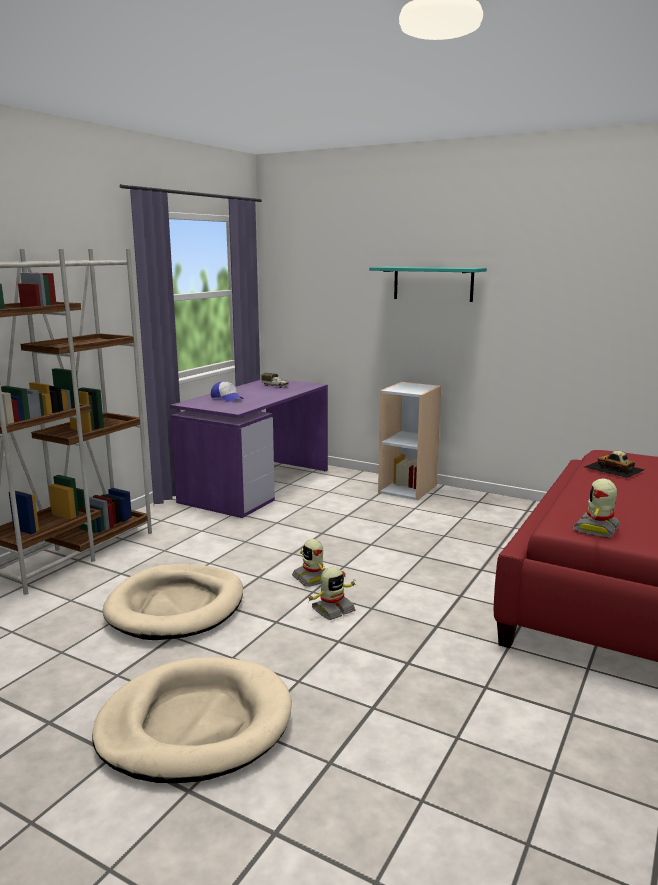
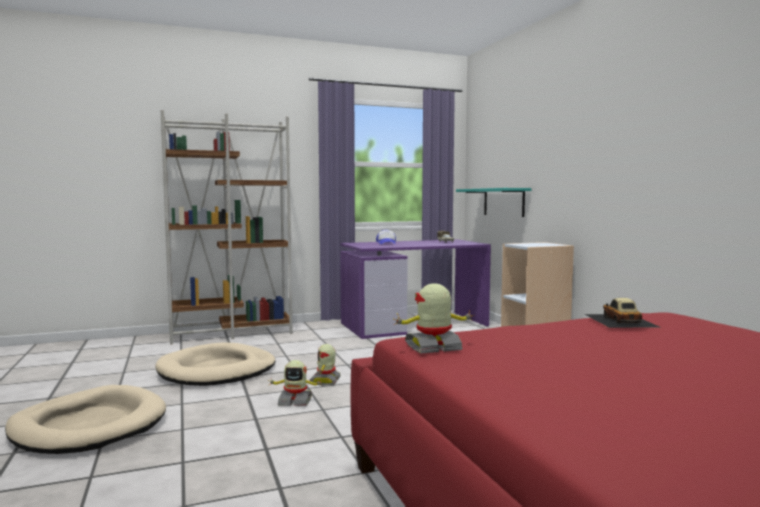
camera: 40 degrees right, 10 degrees down
(433, 283) = (571, 142): turquoise shelf -> turquoise shelf (503, 202)

